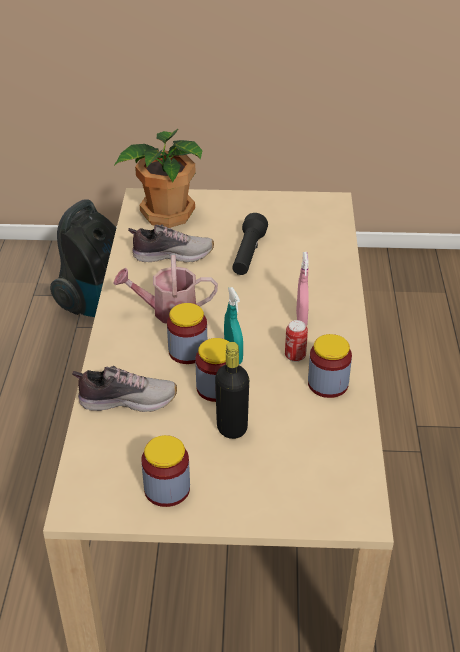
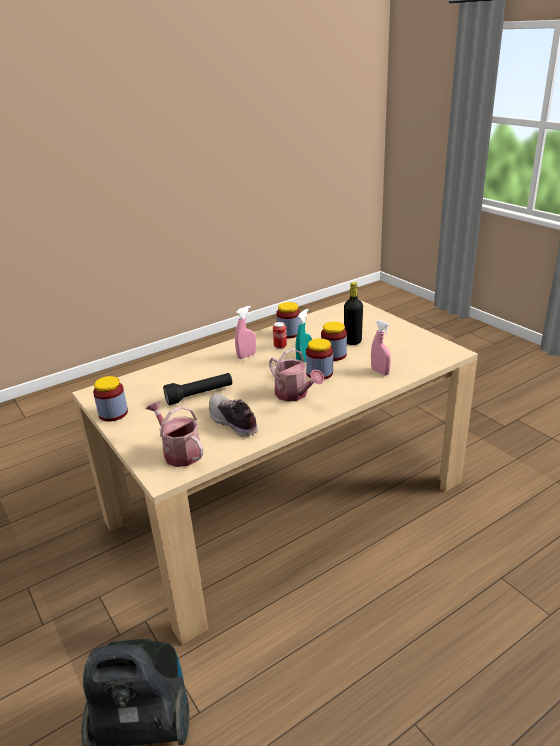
camera: 125 degrees left, 10 degrees down
(127, 400) = (380, 372): shoe -> pink spray bottle
(166, 214) = (179, 452): potted plant -> watering can
(167, 489) = (409, 339): jar -> jar (113, 413)

